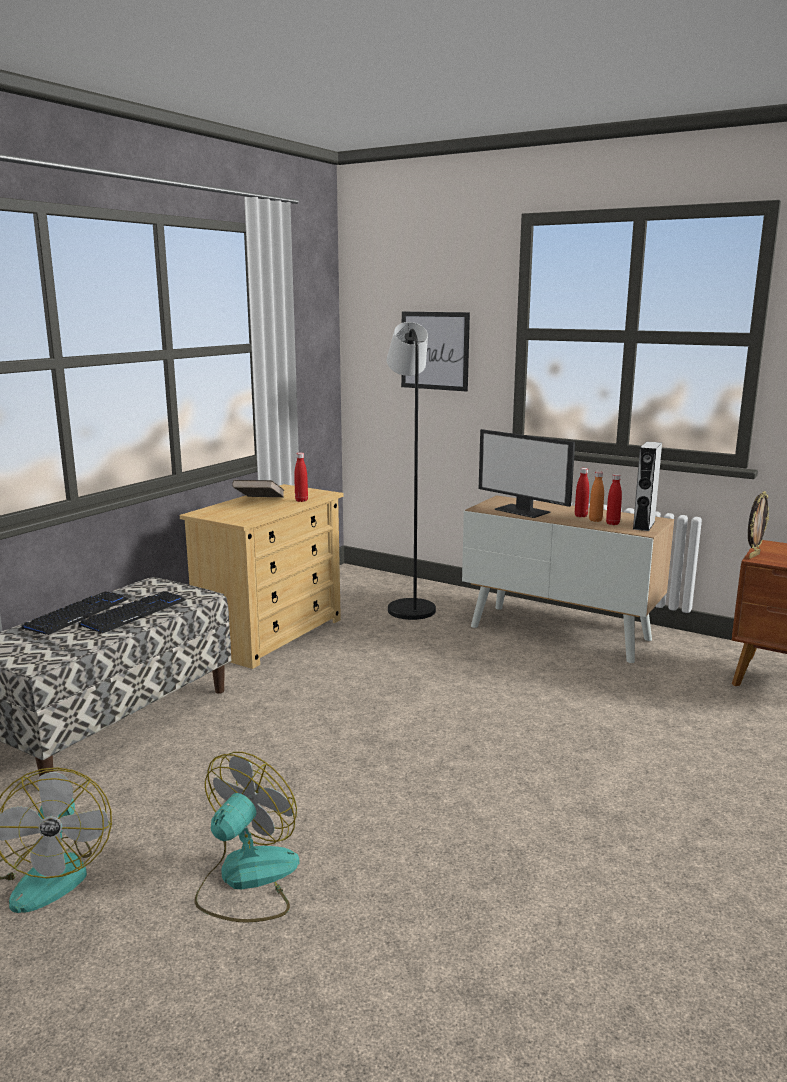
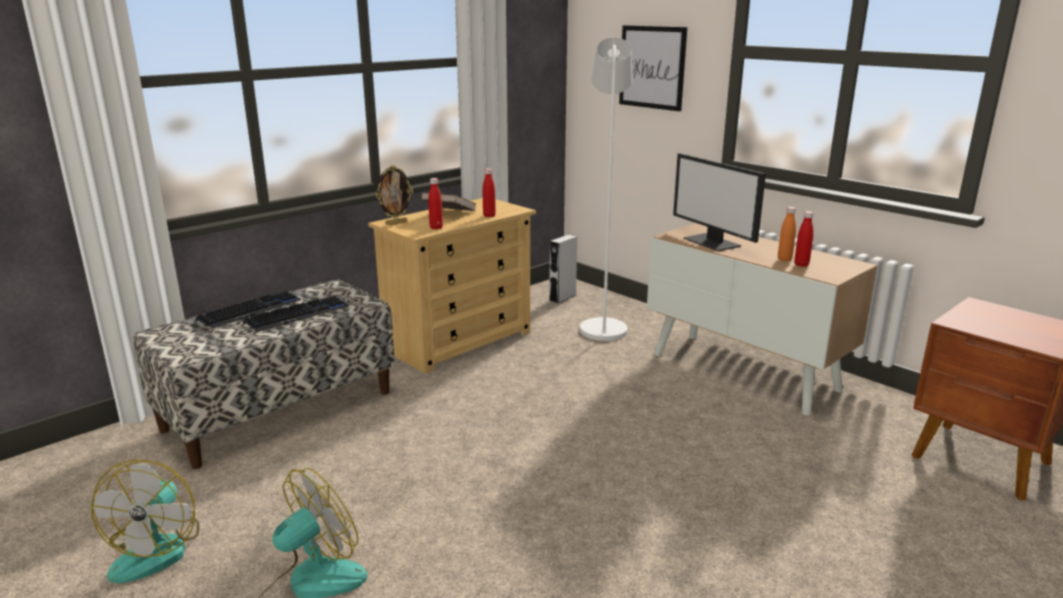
camera: 15 degrees right, 5 degrees up
(409, 607) = (603, 326): black floor lamp -> white floor lamp
(580, 516) = (771, 253): red bottle -> red bottle (436, 228)
(644, 525) = (836, 269): grey speaker -> grey speaker (562, 297)
(753, 555) = (950, 317): picture frame -> picture frame (396, 223)

